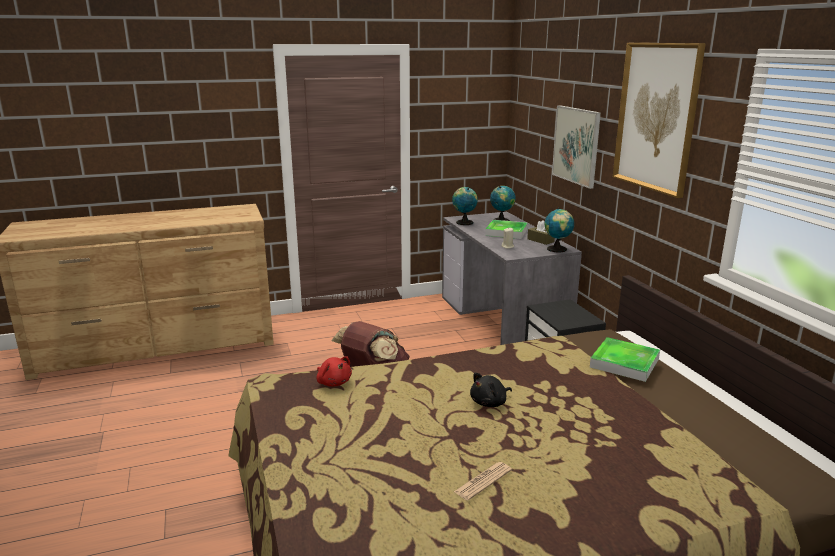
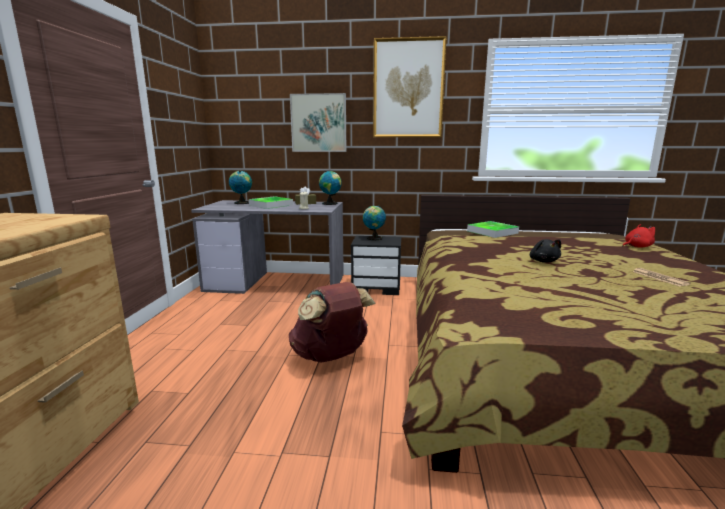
camera: 65 degrees left, 5 degrees down
(333, 382) = (492, 299): red plush toy -> red plush toy (636, 246)
(464, 222) = (221, 208): globe -> globe (373, 238)

